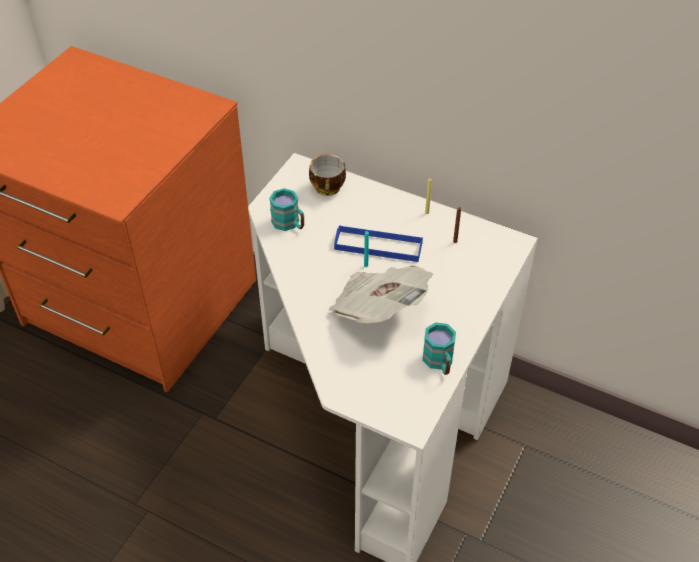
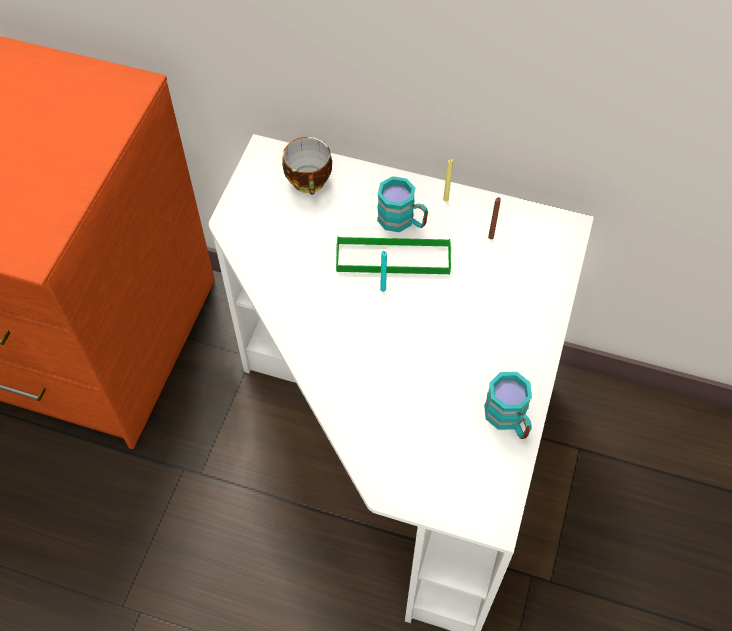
camera: 10 degrees left, 10 degrees up
(289, 224) = (269, 242): turquoise mug -> turquoise mug (402, 221)
(378, 246) = (393, 258): blue tray -> green tray
(378, 309) = (413, 352): newspaper -> none

